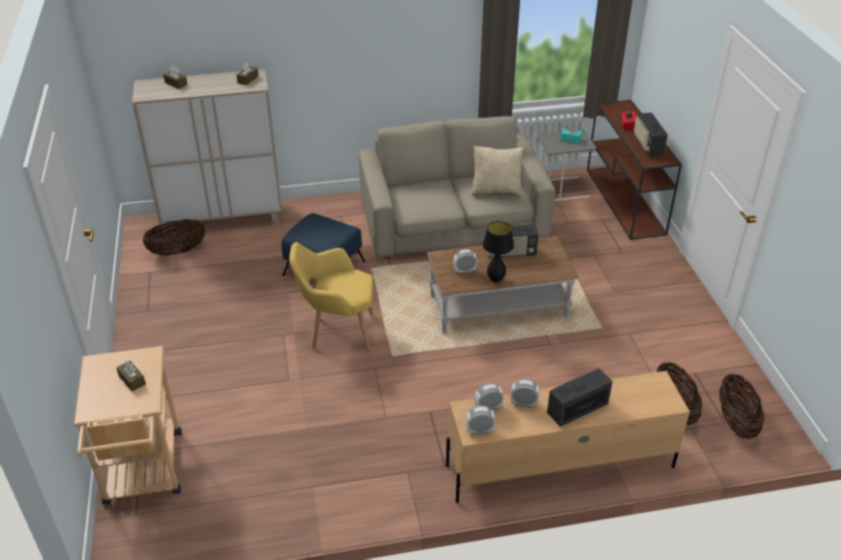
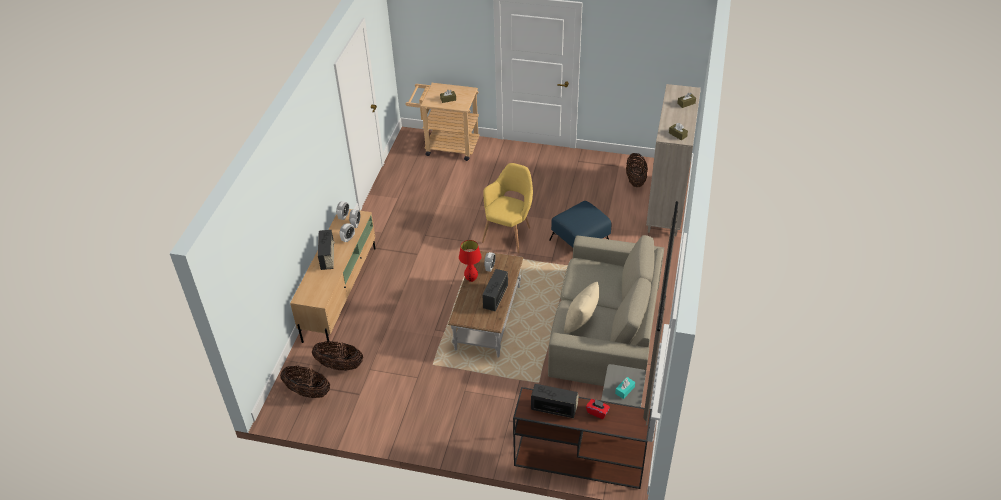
camera: 115 degrees right, 5 degrees up
(495, 279) = (471, 279): black table lamp -> red table lamp

